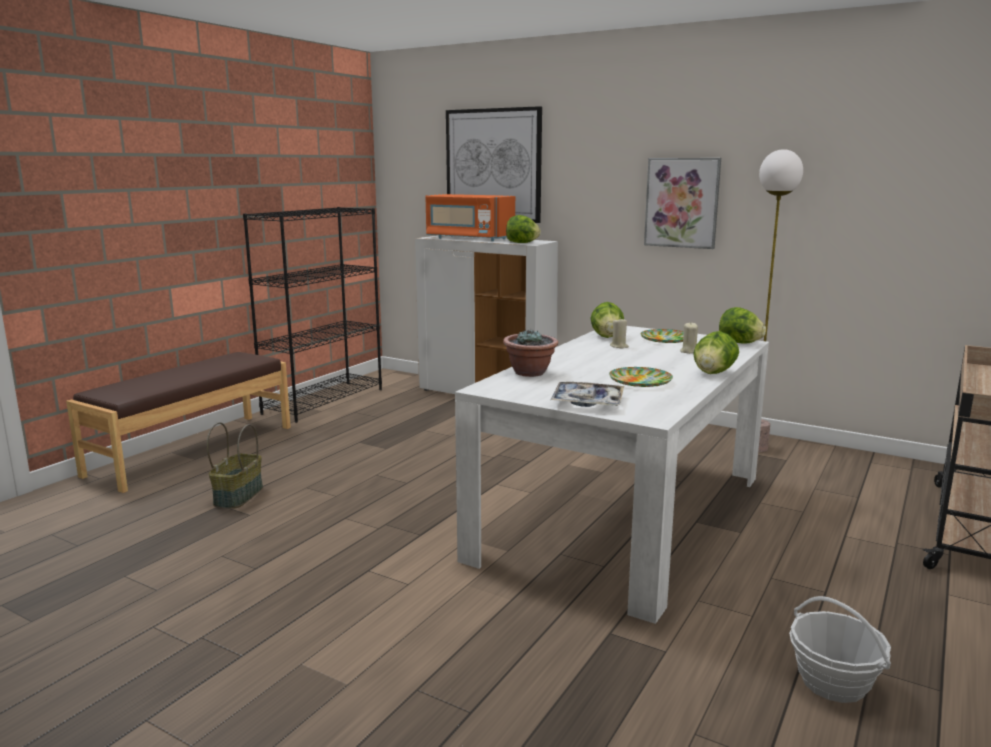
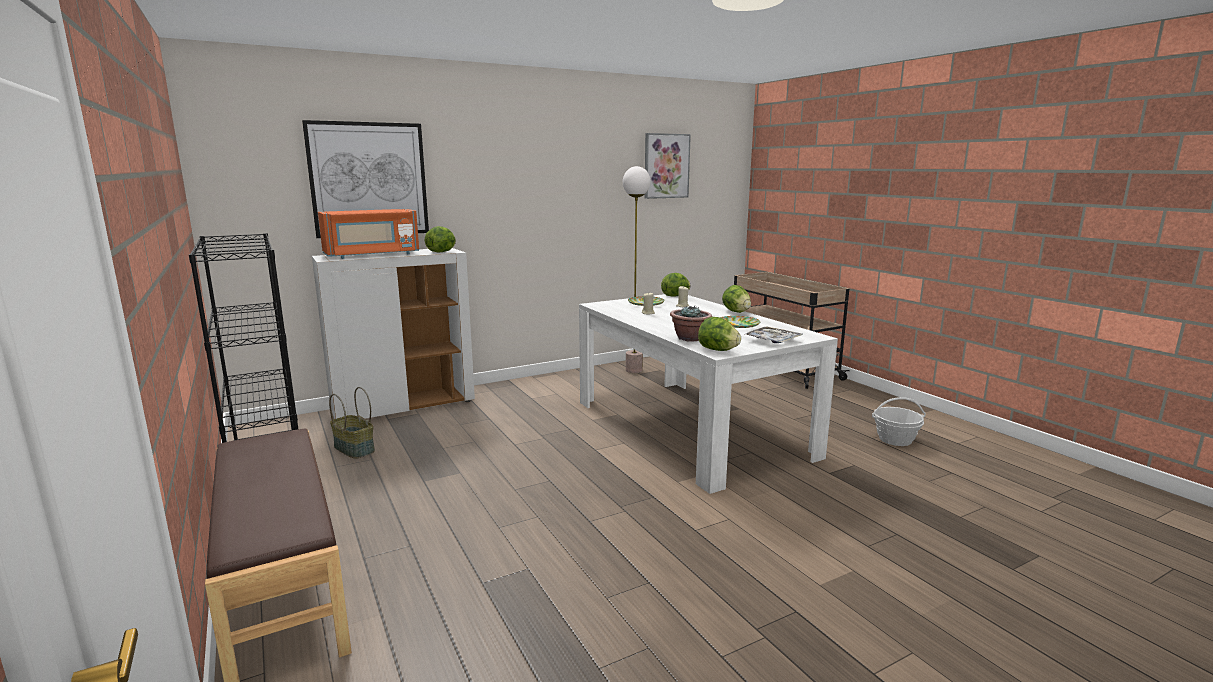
camera: 60 degrees left, 0 degrees up
(238, 496) = (471, 568): basket -> basket (353, 449)
(607, 337) = (618, 310): lettuce -> lettuce (717, 350)
(682, 202) = (550, 206): picture -> picture (666, 166)

